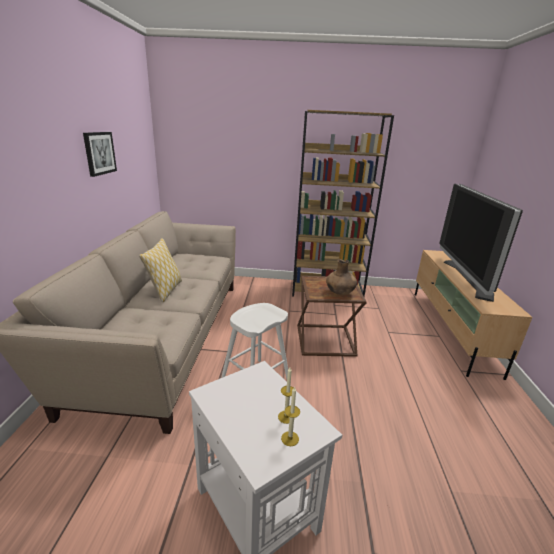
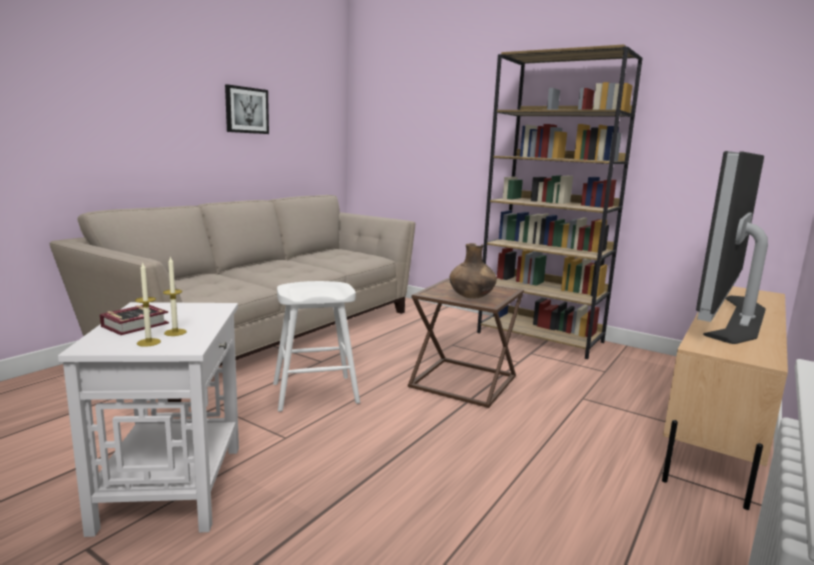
camera: 30 degrees right, 10 degrees down
(165, 291) = (270, 269): pillow -> none
(246, 419) = (138, 325): none -> book

